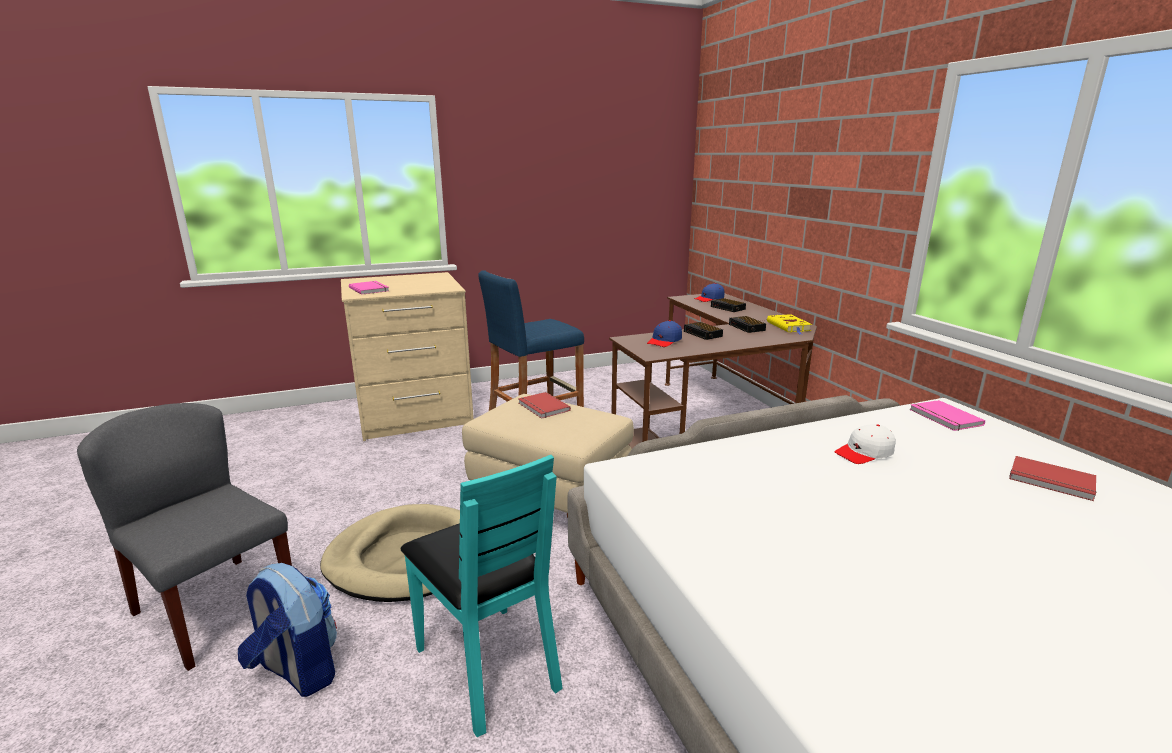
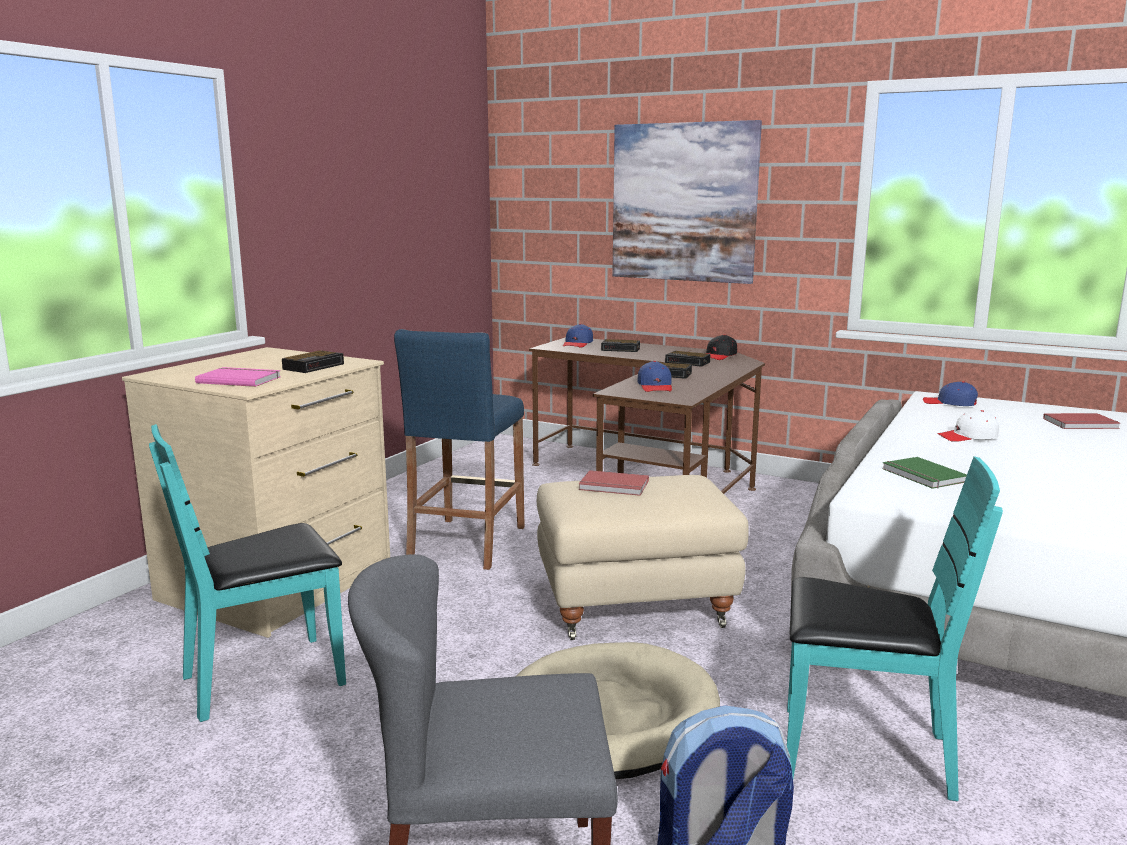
camera: 40 degrees left, 5 degrees down
(328, 461) = (265, 678): none -> turquoise chair
(424, 287) = (314, 366): none -> alarm clock
(713, 470) = (922, 476): none -> green book
(789, 327) = (719, 356): yellow book -> black cap
(797, 187) = (683, 202): none -> picture
(864, 453) = (968, 437): white cap -> white cap turned 60 degrees clockwise
(944, 418) = (950, 403): pink book -> blue cap

